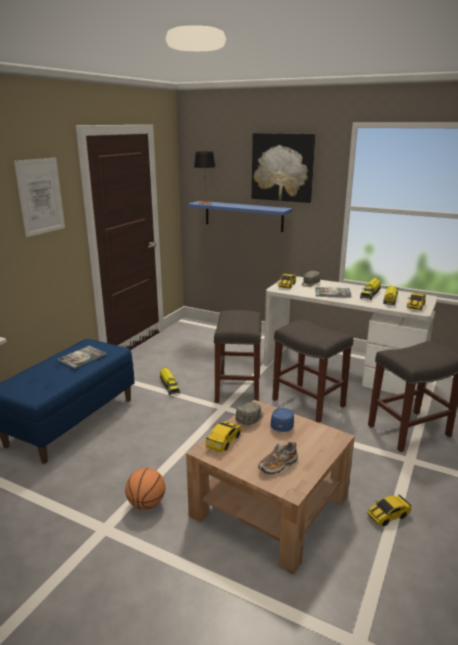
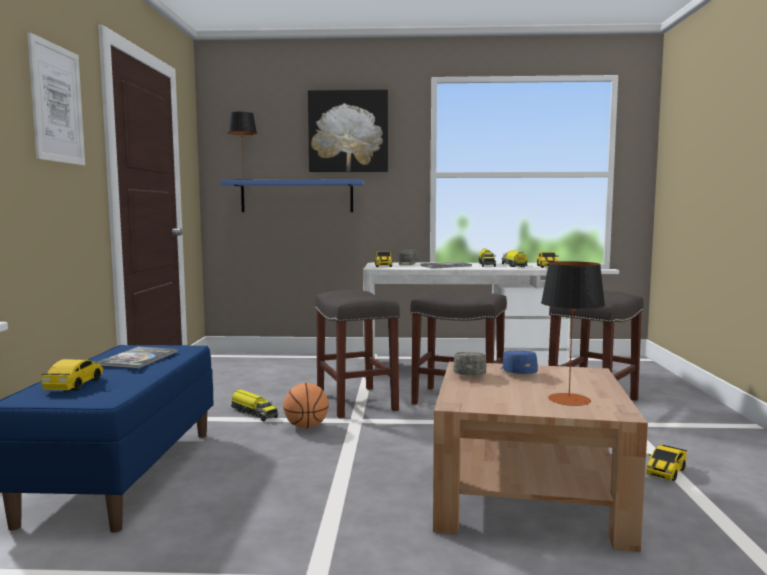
camera: 25 degrees left, 15 degrees down
(146, 504) = (354, 536): basketball -> basketball (306, 427)
(224, 441) = (468, 393): toy car -> toy car (74, 385)
(278, 465) = (569, 399): shoe -> table lamp

